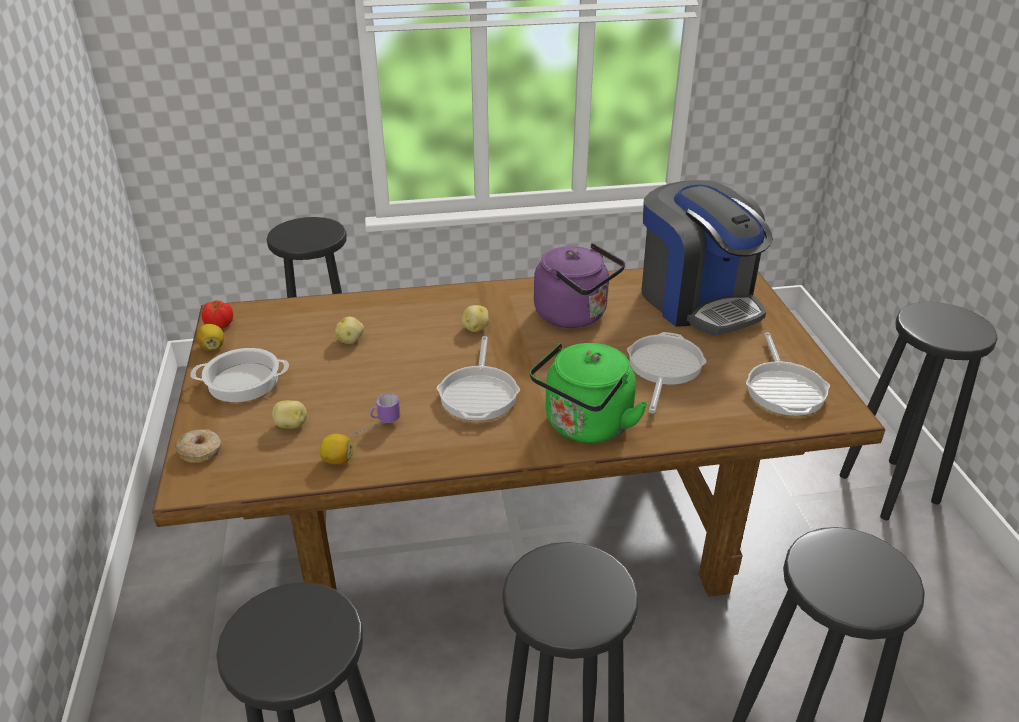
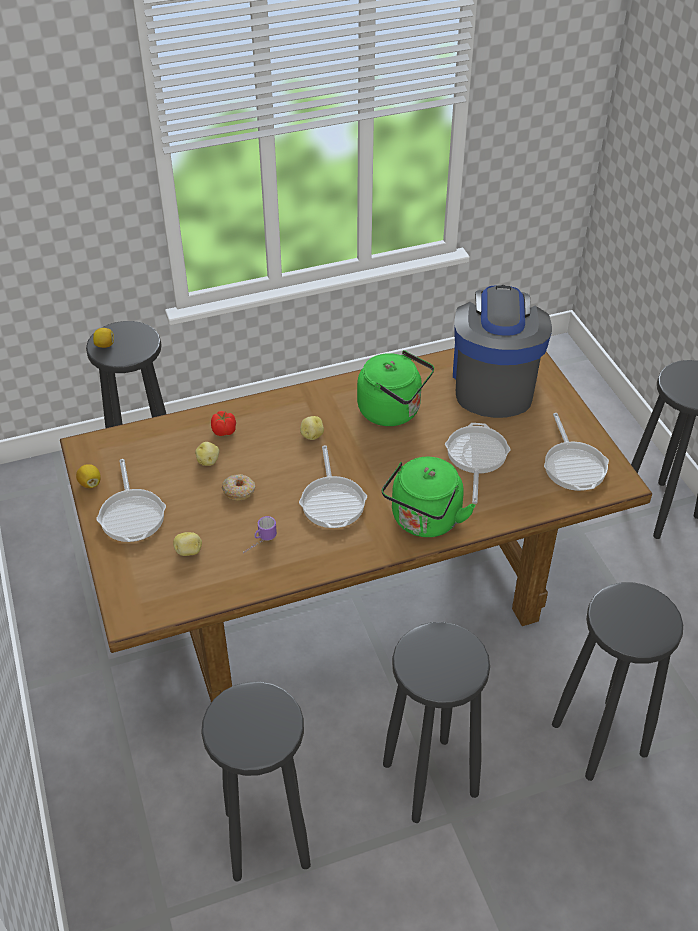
camera: 10 degrees left, 10 degrees up
(201, 451) = (124, 585): donut -> donut (239, 491)
(220, 325) = (86, 459): tomato -> tomato (224, 431)
(244, 381) = (132, 514): cooking pot -> frying pan
(338, 460) = (238, 578): lemon -> lemon (105, 345)
(575, 315) = (393, 411): purple kettle -> green kettle
(697, 301) = (493, 383): coffee machine -> coffee machine turned 135 degrees counterclockwise

